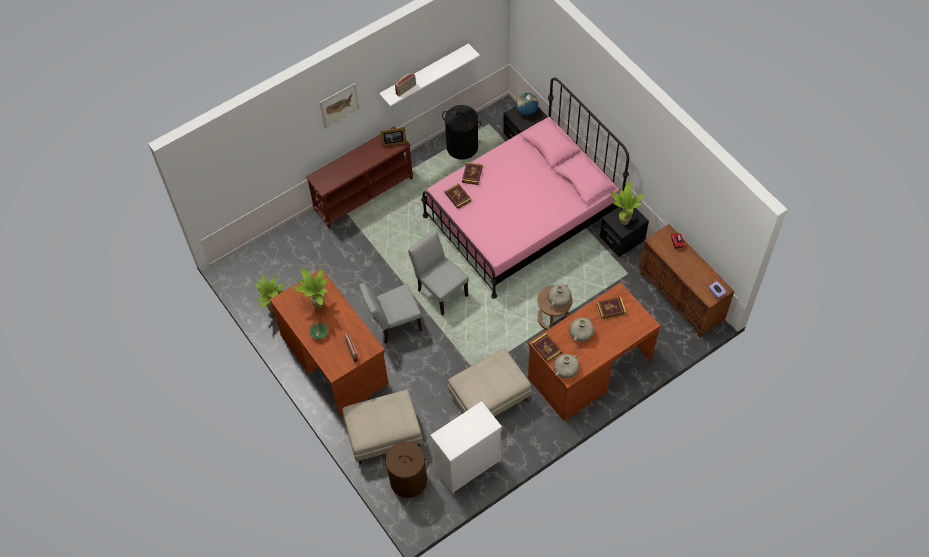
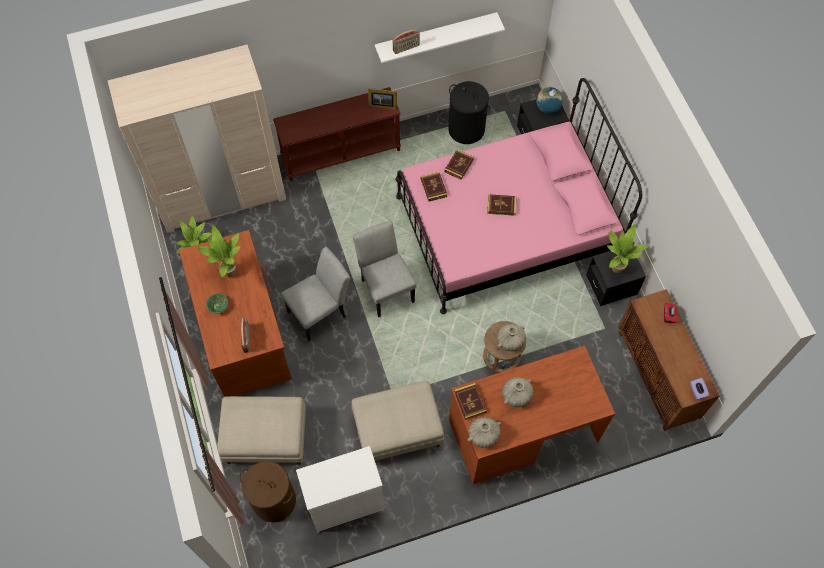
camera: 15 degrees right, 5 degrees up
(274, 255) = (221, 195): none -> beige wardrobe
(339, 105) = (321, 47): picture -> none
(393, 325) = (321, 312): grey chair -> grey chair turned 150 degrees clockwise
(611, 309) = (562, 375): book -> book (501, 206)

